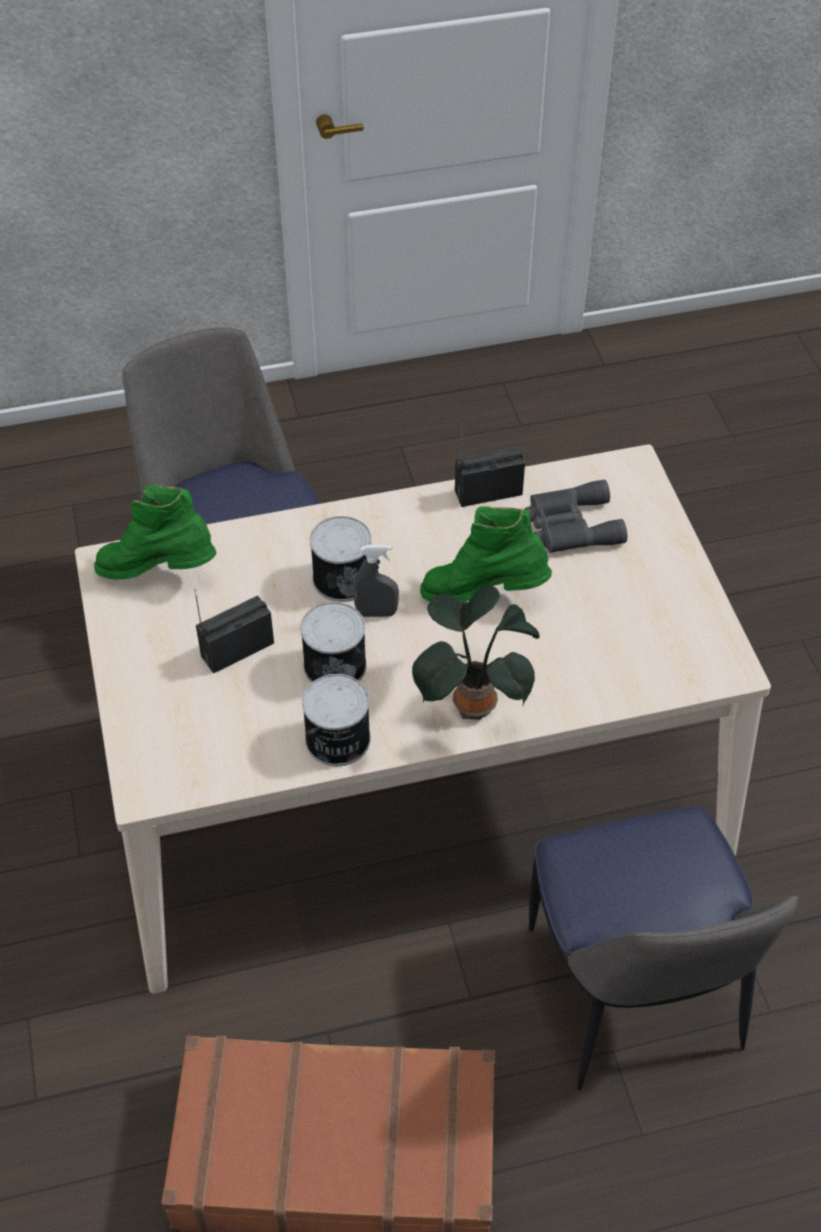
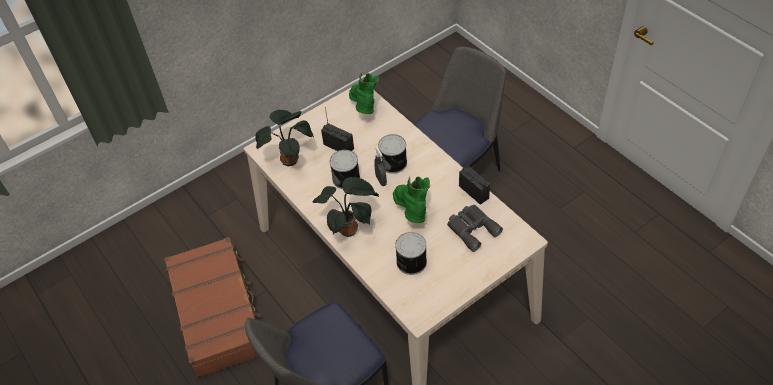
camera: 70 degrees right, 0 degrees up
(216, 744) = (290, 159): none -> potted plant
(337, 740) = (309, 194): can -> can (410, 262)

